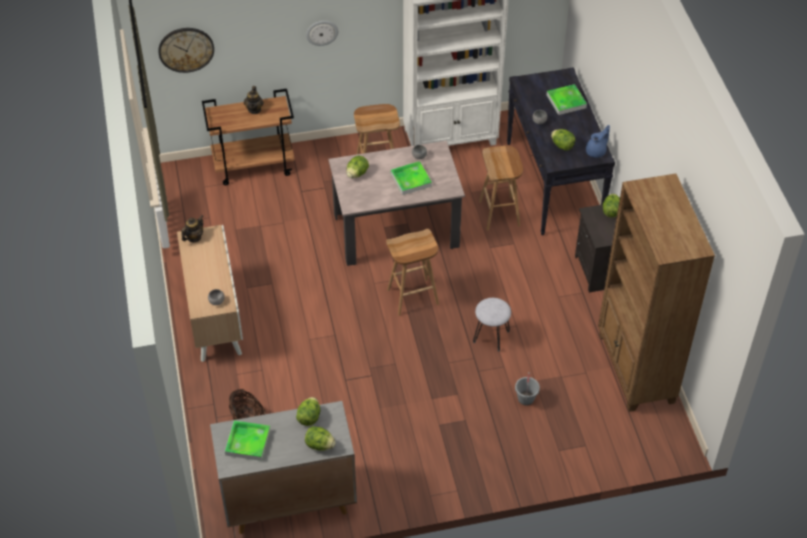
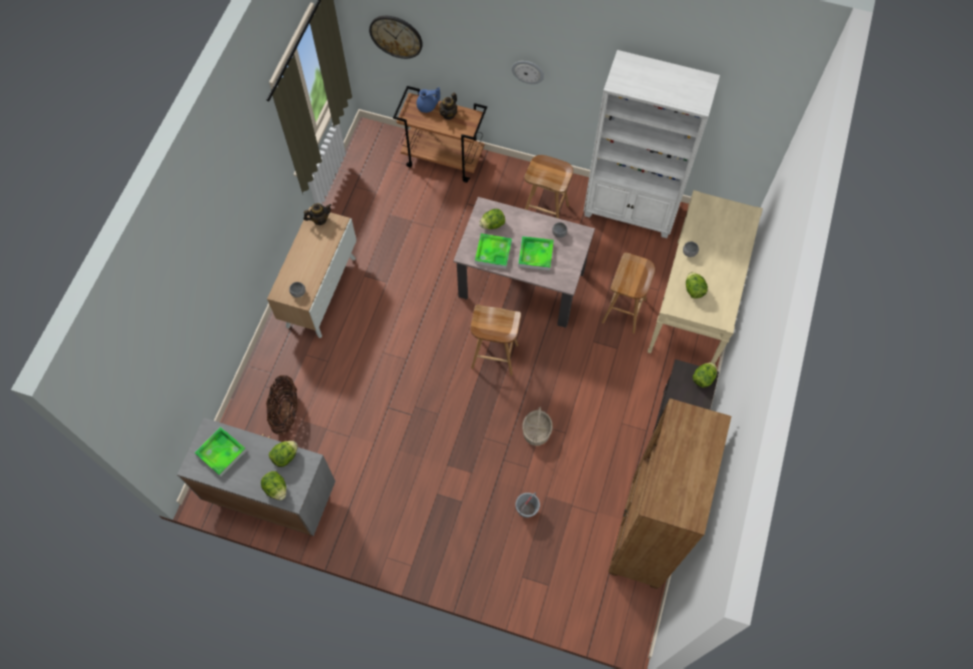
camera: 30 degrees right, 15 degrees up
(491, 336) = (536, 431): grey stool -> basket
(553, 183) = (694, 304): black console table -> beige console table
(566, 101) = (730, 243): tray -> tray (493, 252)
(596, 151) = (722, 312): blue teapot -> blue teapot (427, 106)

